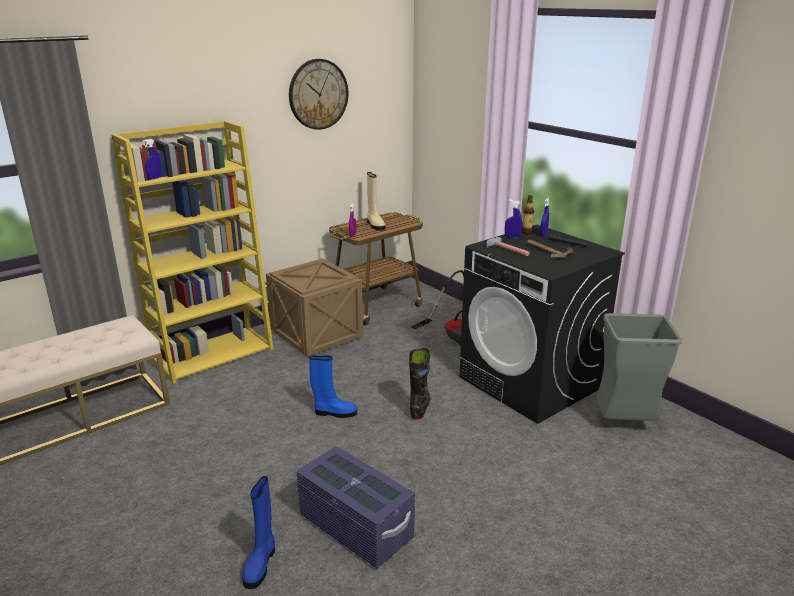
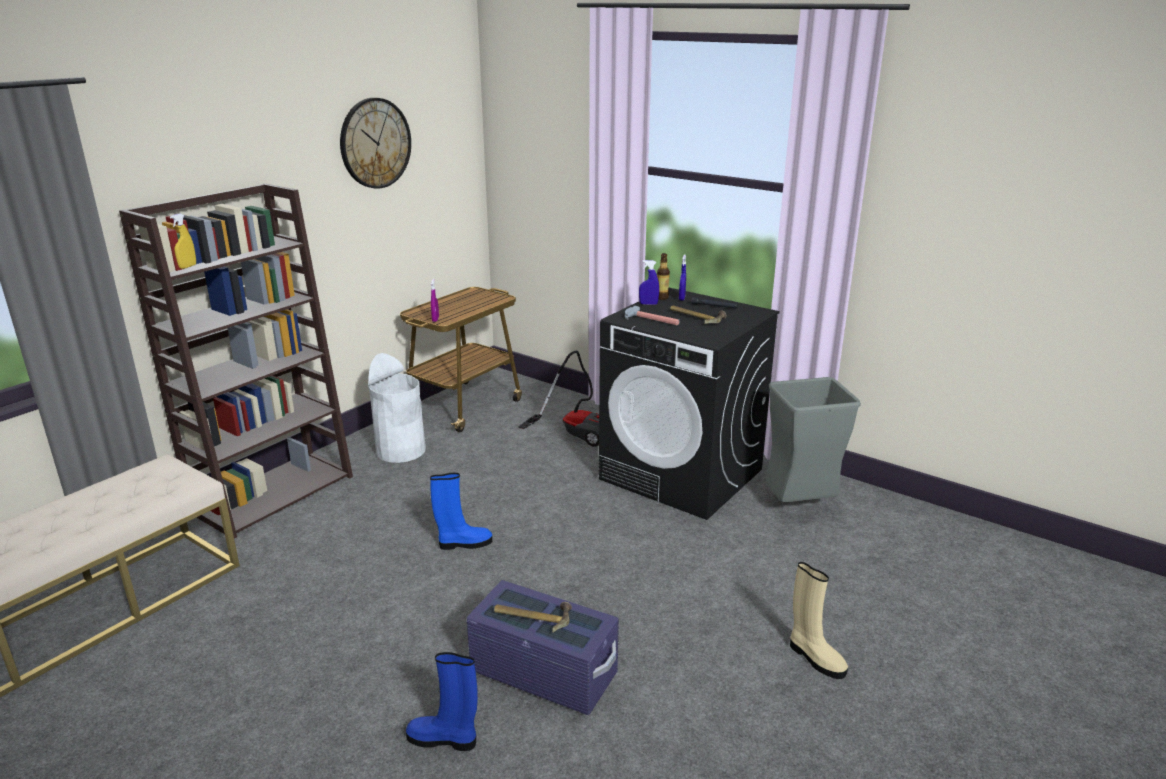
camera: 15 degrees left, 0 degrees up
(154, 178) = (187, 266): blue spray bottle -> yellow spray bottle
(214, 354) = (274, 493): yellow bookcase -> brown bookcase
(260, 564) = (444, 739): blue boot -> blue boot turned 105 degrees clockwise
(315, 334) = (401, 450): crate -> white trash can
(347, 479) = (533, 616): none -> hammer
(375, 225) = (457, 305): beige boot -> beige boot (815, 658)
(420, 407) = (566, 521): black boot -> none

